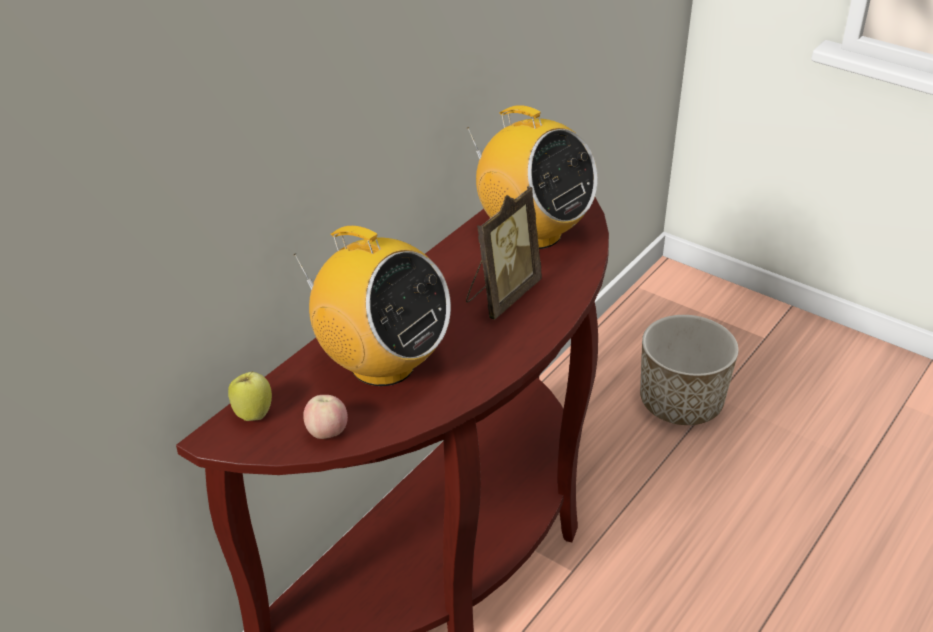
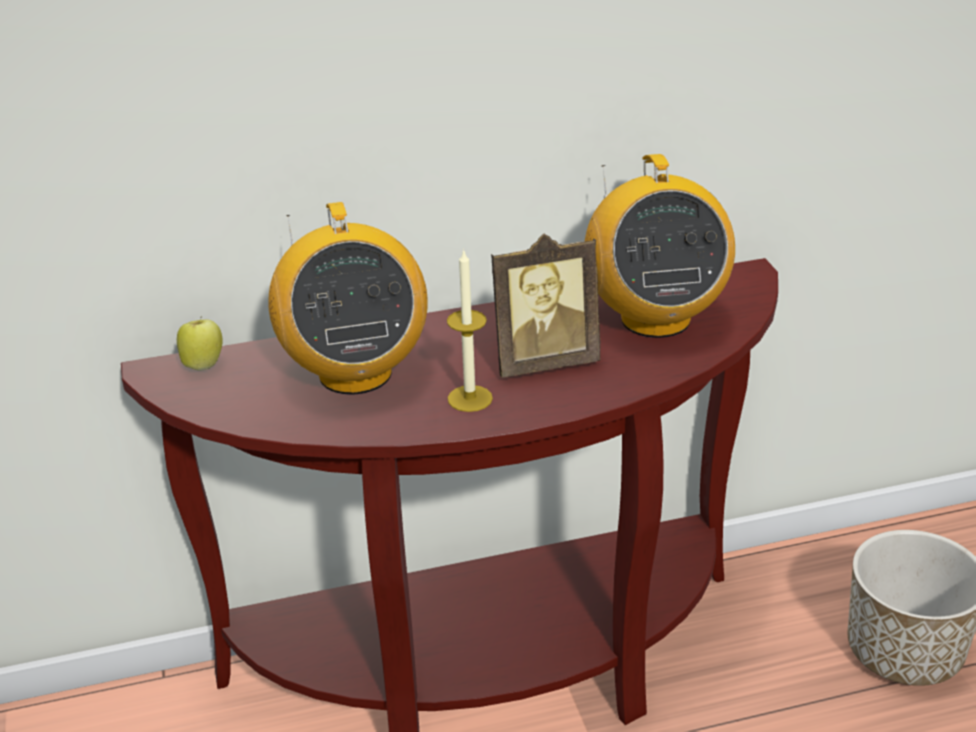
camera: 40 degrees right, 5 degrees down
(327, 433) = (236, 407): apple -> none
(487, 345) = (470, 398): none -> candle

